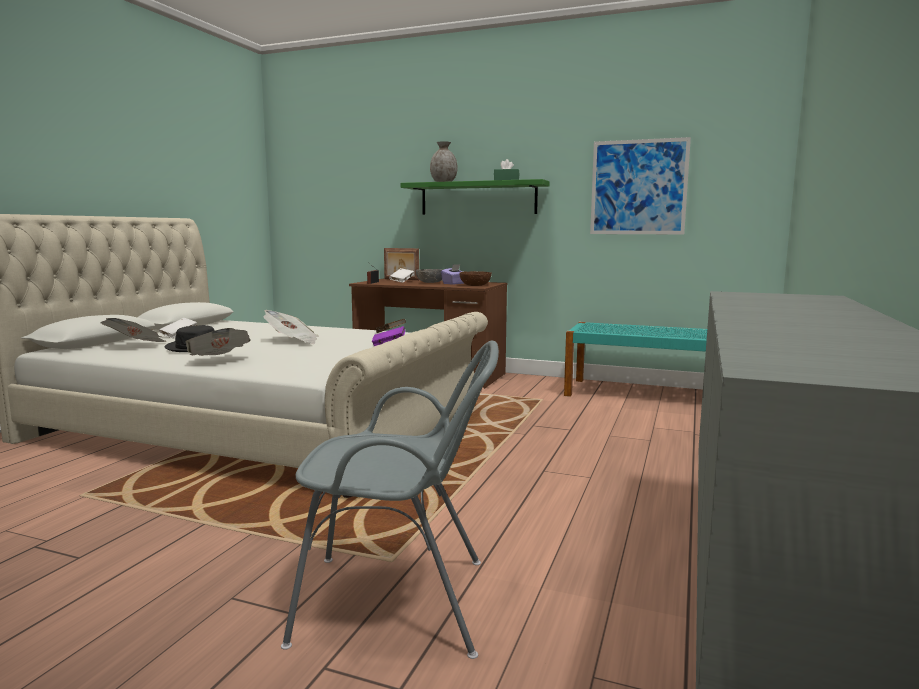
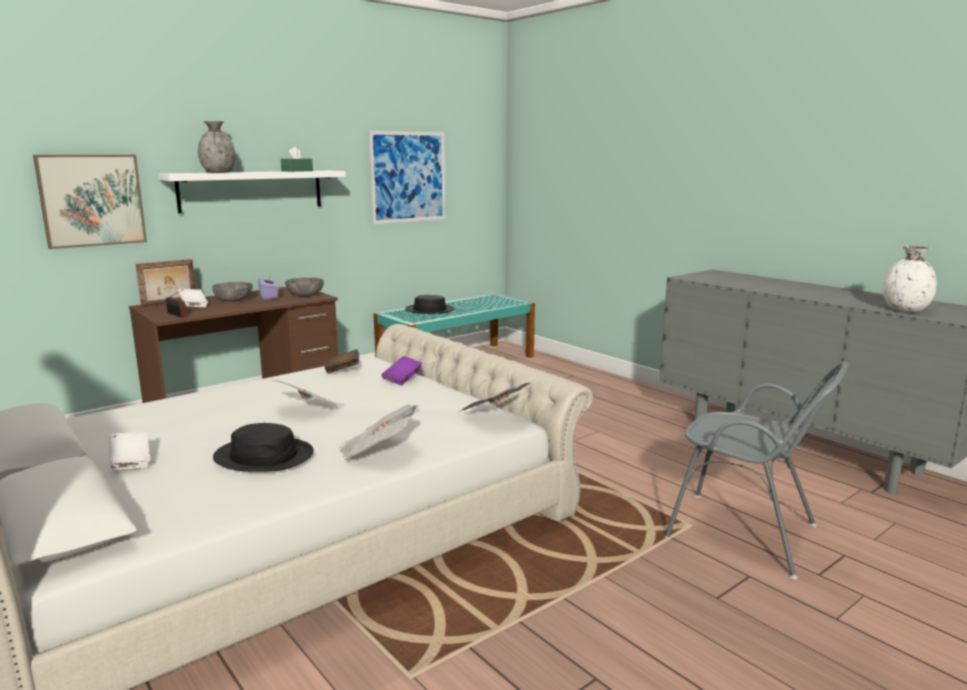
camera: 60 degrees left, 5 degrees up
(137, 346) = (176, 492): newspaper -> newspaper (493, 415)
(372, 203) = (92, 200): none -> picture
(401, 601) = (748, 534): grey chair -> grey chair turned 90 degrees clockwise
(475, 285) = (305, 295): brown bowl -> grey bowl
(478, 198) = (252, 190): green shelf -> white shelf
(627, 328) = (430, 310): none -> black hat
(779, 346) = (906, 310): none -> white vase

